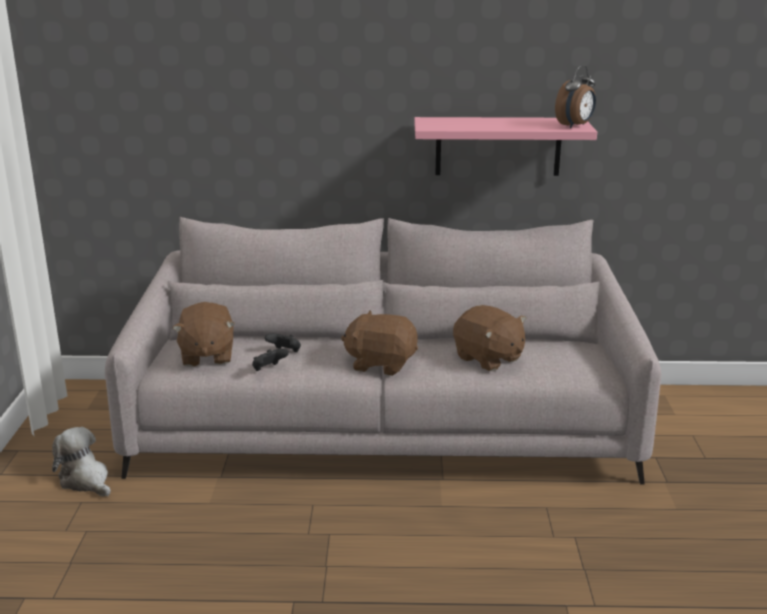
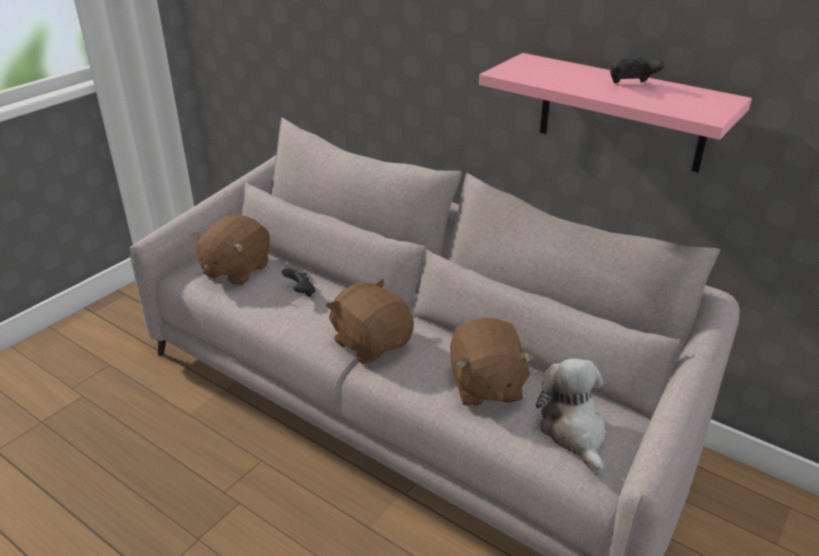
camera: 35 degrees right, 10 degrees up
(86, 480) = (134, 345): plush toy -> plush toy (574, 431)
(269, 369) = (263, 307): black game controller -> black game controller (631, 85)
(575, 126) = (704, 110): alarm clock -> none

